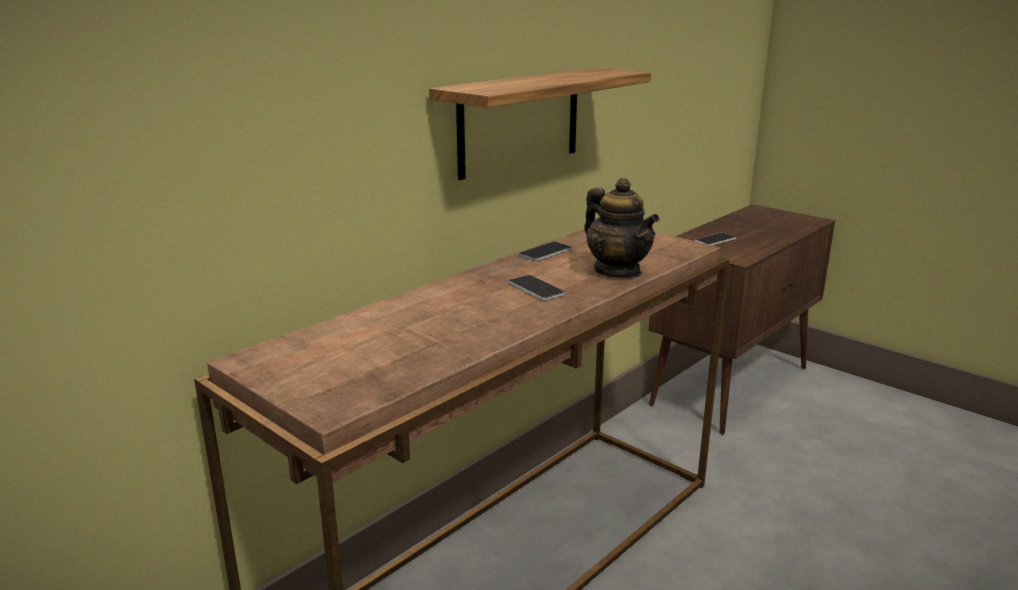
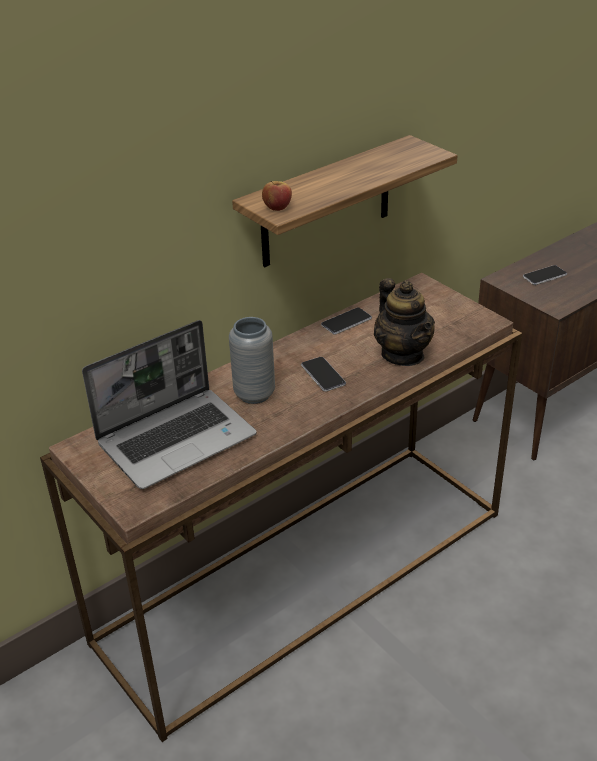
camera: 10 degrees right, 15 degrees up
(377, 345) = (177, 438): none -> laptop
(461, 306) = (254, 394): none -> grey vase
(482, 89) = (277, 207): none -> apple

